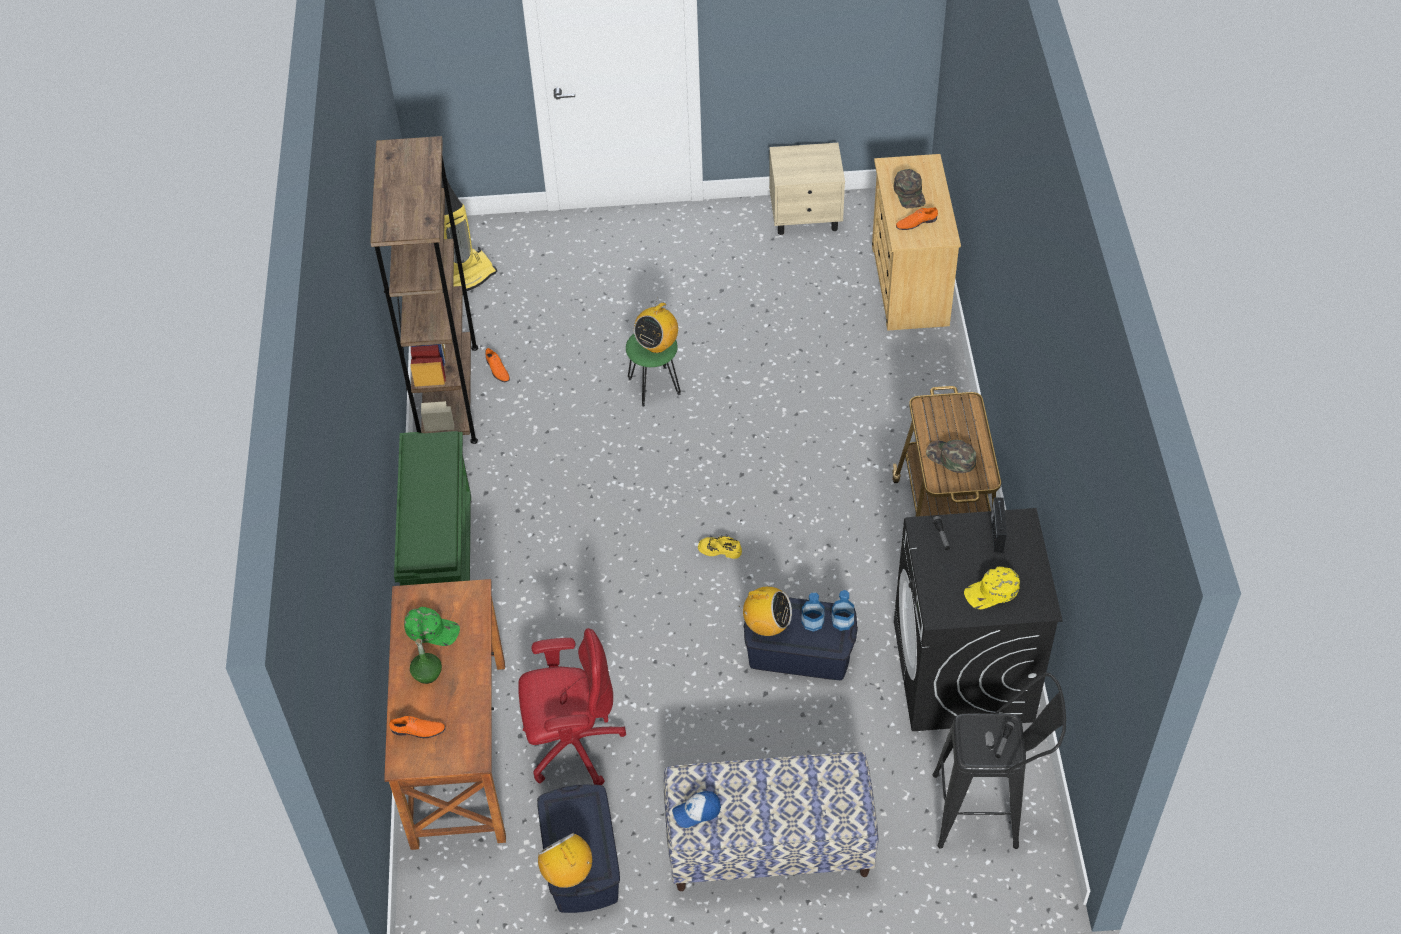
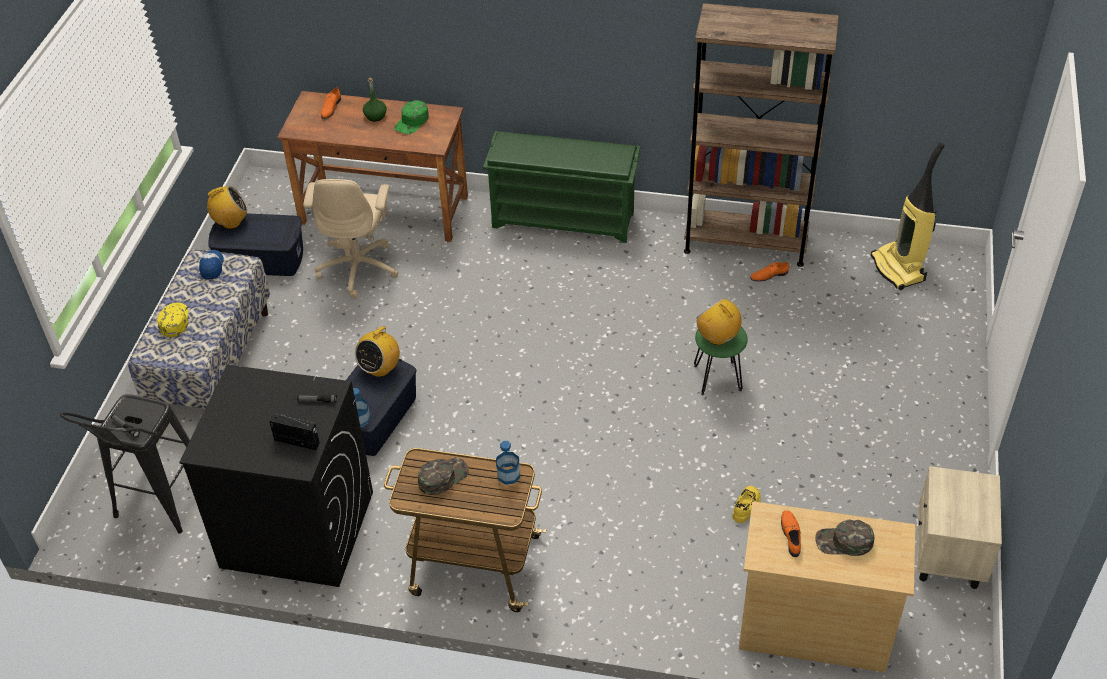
camera: 105 degrees right, 5 degrees down
(572, 745) = (359, 268): red office chair -> beige office chair
(720, 549) = (505, 387): yellow shoe -> yellow shoe (746, 506)
(812, 622) = (369, 399): bottle -> bottle (508, 475)
(992, 592) = (237, 419): yellow cap -> yellow cap (174, 321)

